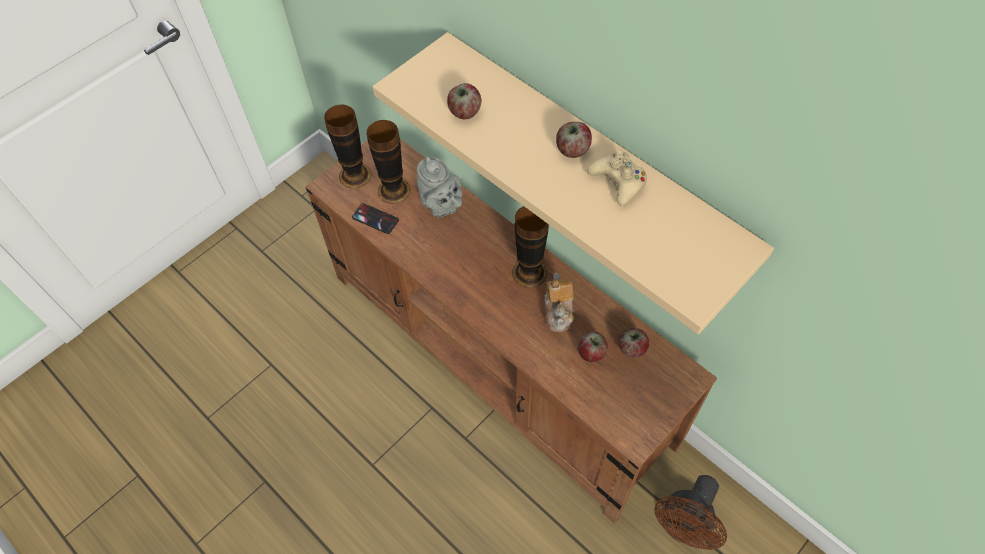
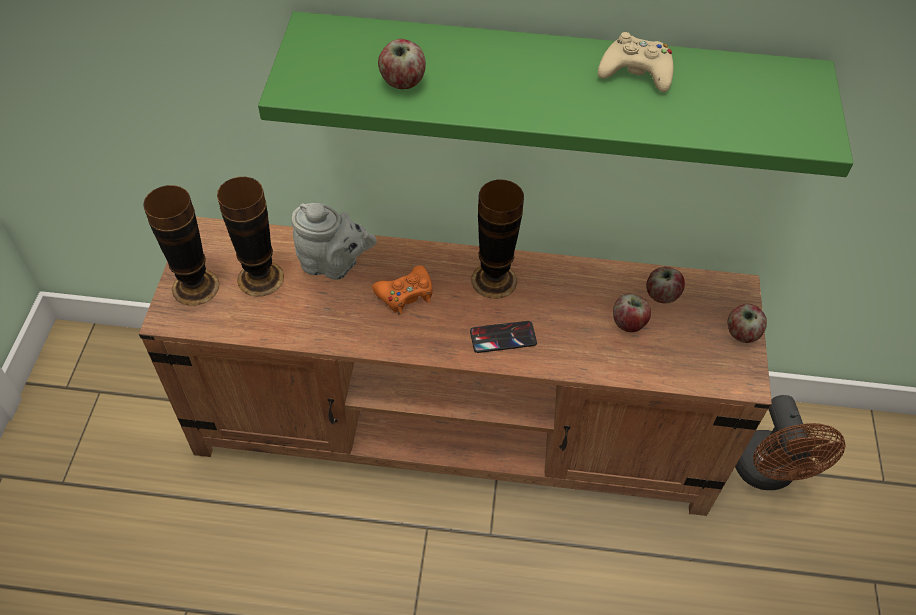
camera: 40 degrees left, 5 degrees down
(375, 219) = (265, 321): phone -> phone (503, 337)
(467, 249) = (405, 294): none -> orange game controller
(559, 311) = (559, 301): teapot -> none
(572, 150) = (559, 65): apple -> apple (741, 333)
(591, 159) = (552, 82): beige shelf -> green shelf

